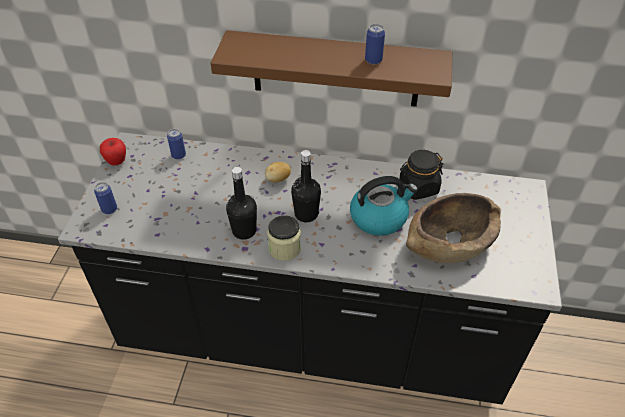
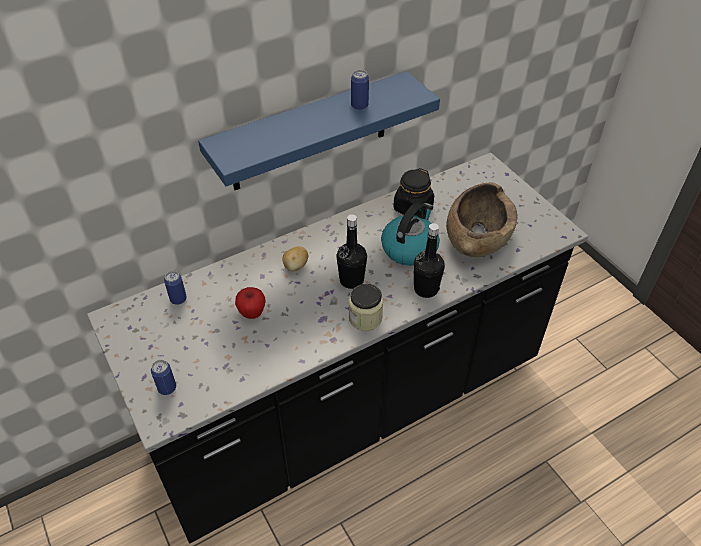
camera: 40 degrees left, 0 degrees up
(116, 162) = (120, 342): apple -> apple (252, 313)
(244, 231) = (316, 326): black bottle -> black bottle (426, 289)
(335, 69) = (310, 133): brown shelf -> blue shelf

